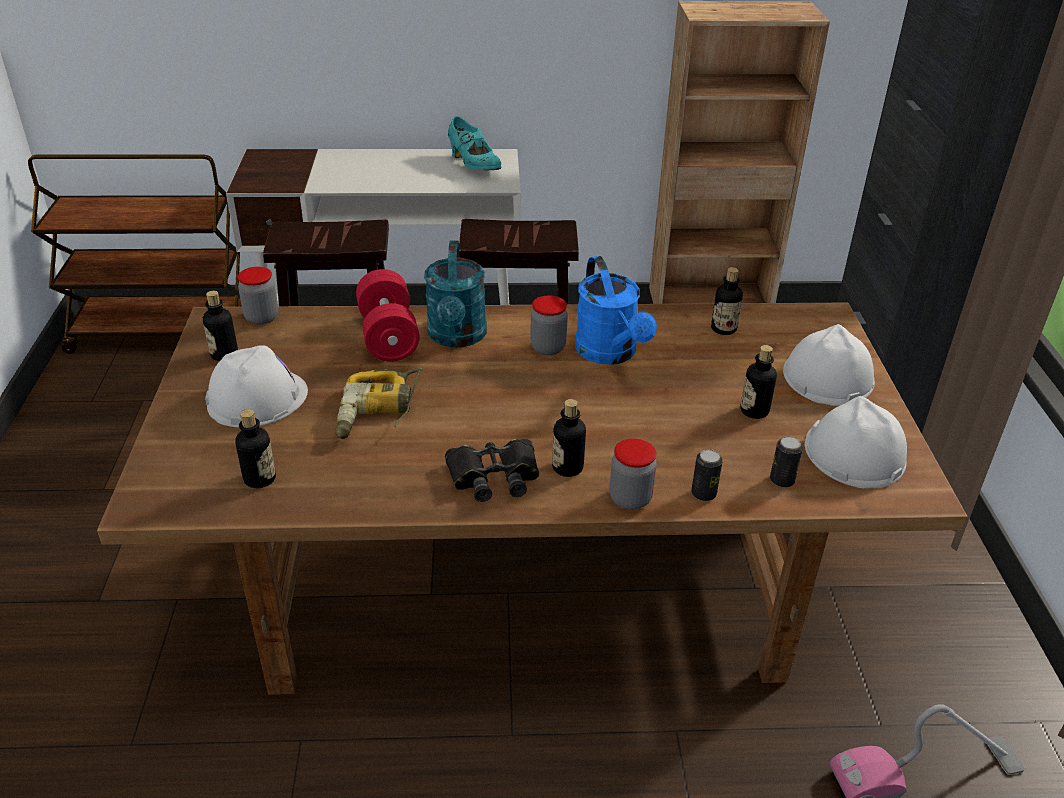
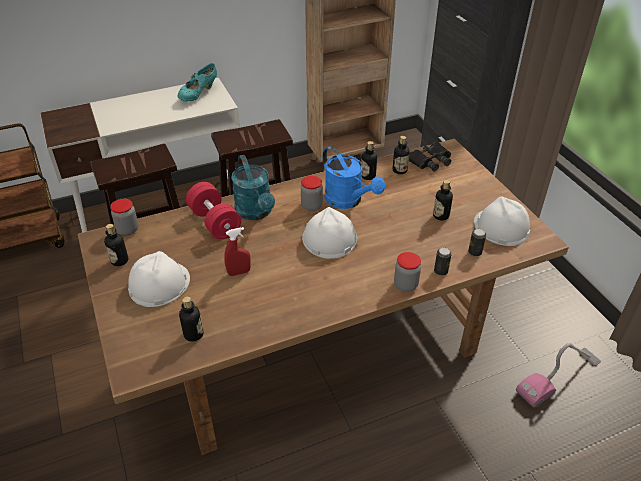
camera: 20 degrees left, 5 degrees up
(379, 412) = (239, 272): power drill -> red spray bottle
(473, 165) = (198, 94): turquoise shoe -> turquoise shoe turned 90 degrees clockwise
(494, 476) = (327, 293): black binoculars -> black binoculars (430, 161)
(567, 467) = (363, 276): bottle -> bottle (368, 176)
(827, 377) = (466, 186): white hard hat -> white hard hat (329, 238)

